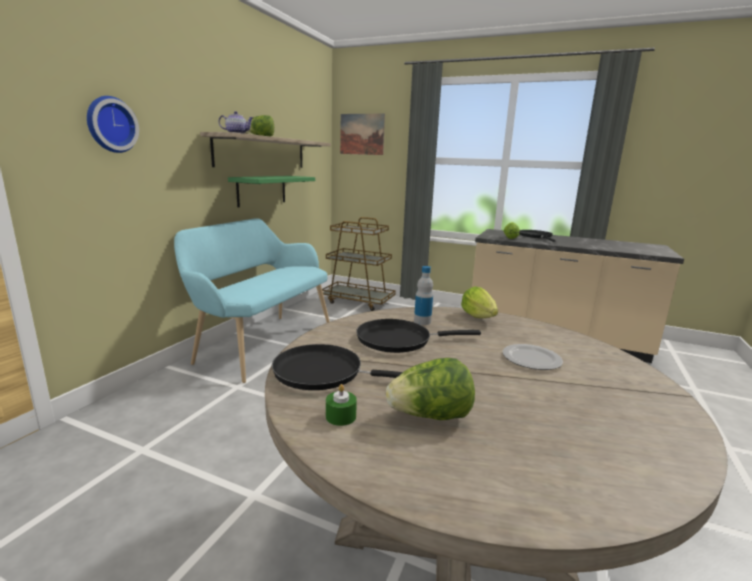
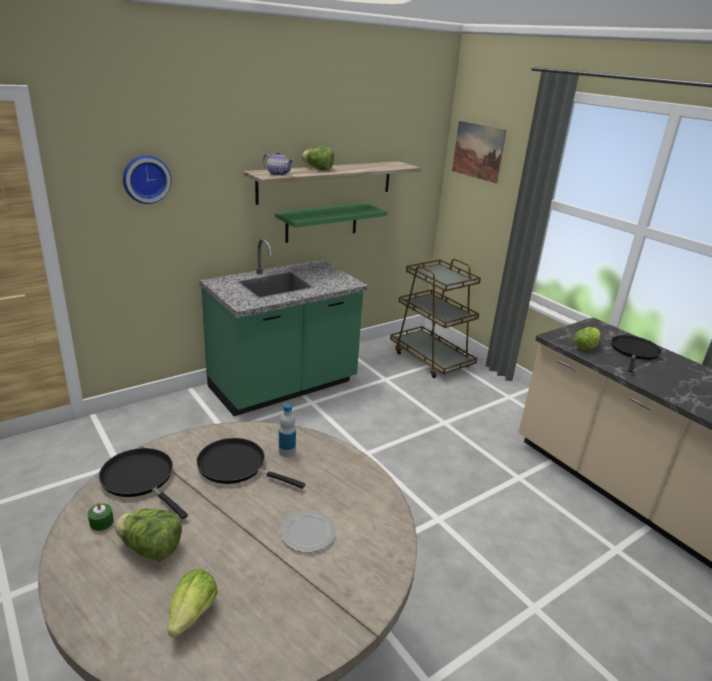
camera: 30 degrees right, 10 degrees up
(261, 343) = (283, 386): turquoise bench -> green counter
(480, 318) = (346, 466): lettuce -> lettuce (190, 618)

